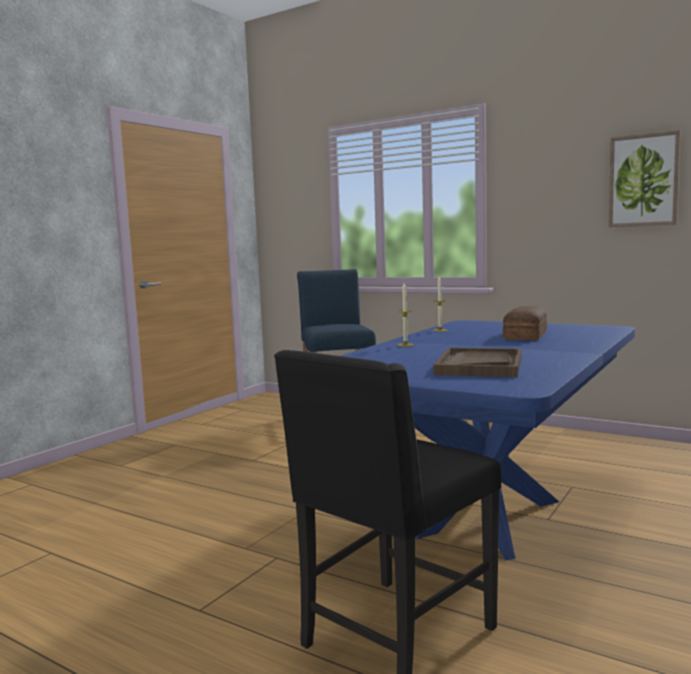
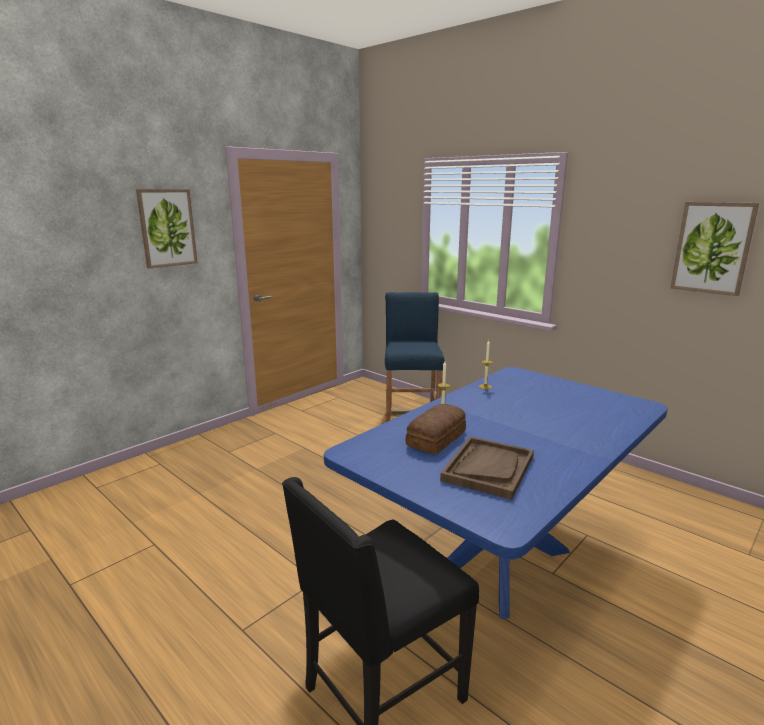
camera: 10 degrees right, 10 degrees up
(40, 191) = (167, 228): none -> picture
(526, 335) = (558, 409): bread -> bread (438, 438)

